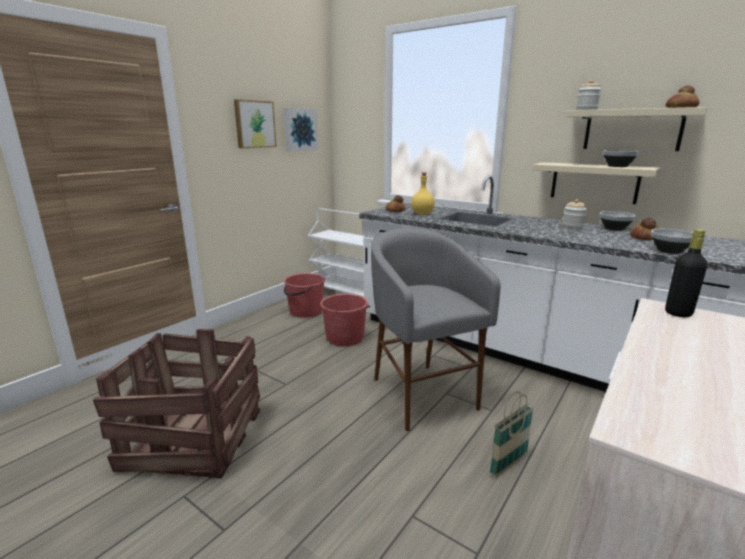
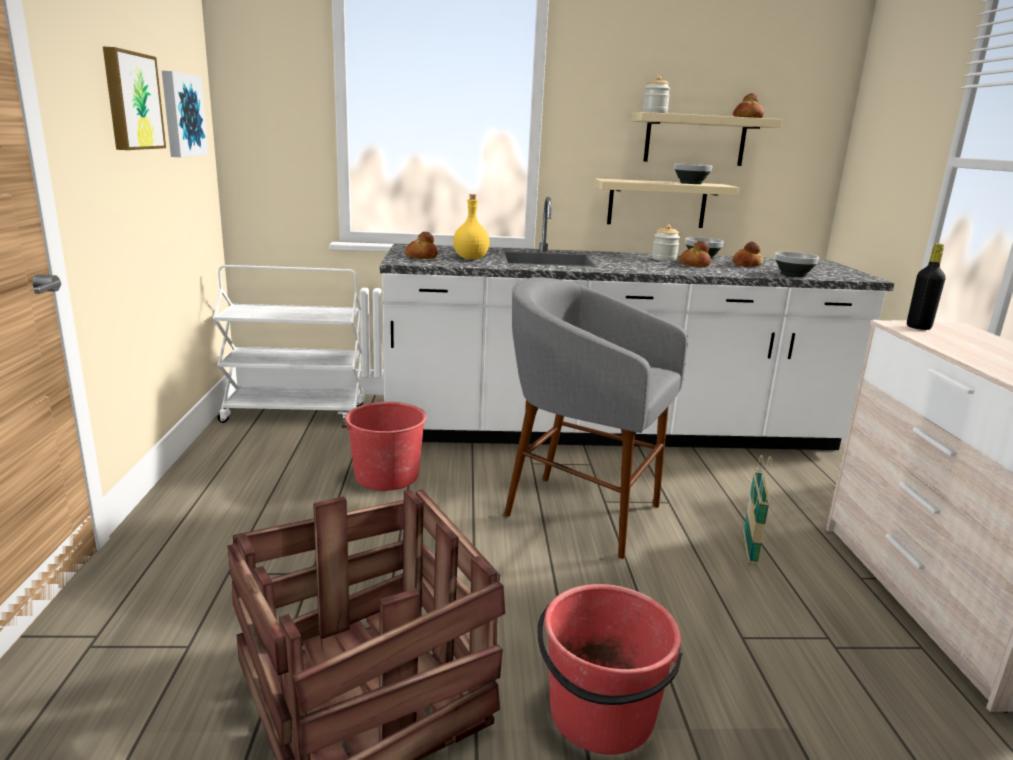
camera: 40 degrees left, 0 degrees up
(305, 311) = (263, 456): red bucket -> red bucket (601, 715)
(587, 233) = (694, 264): none -> bread

